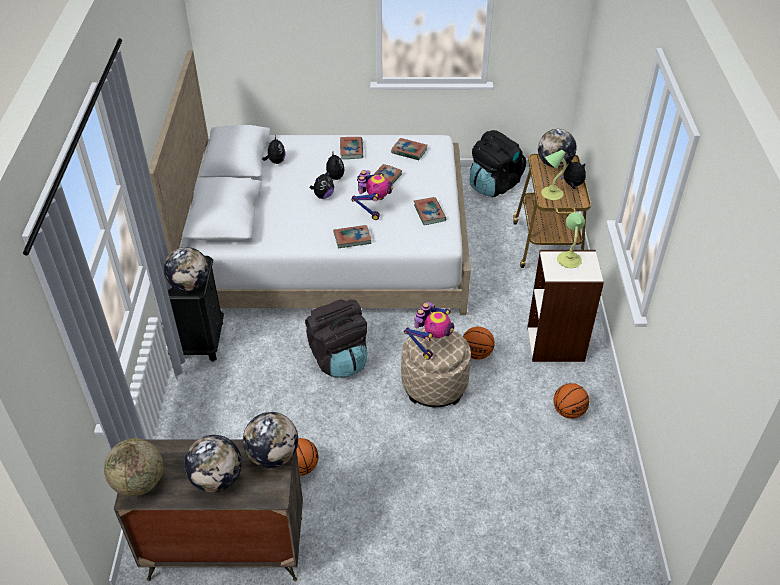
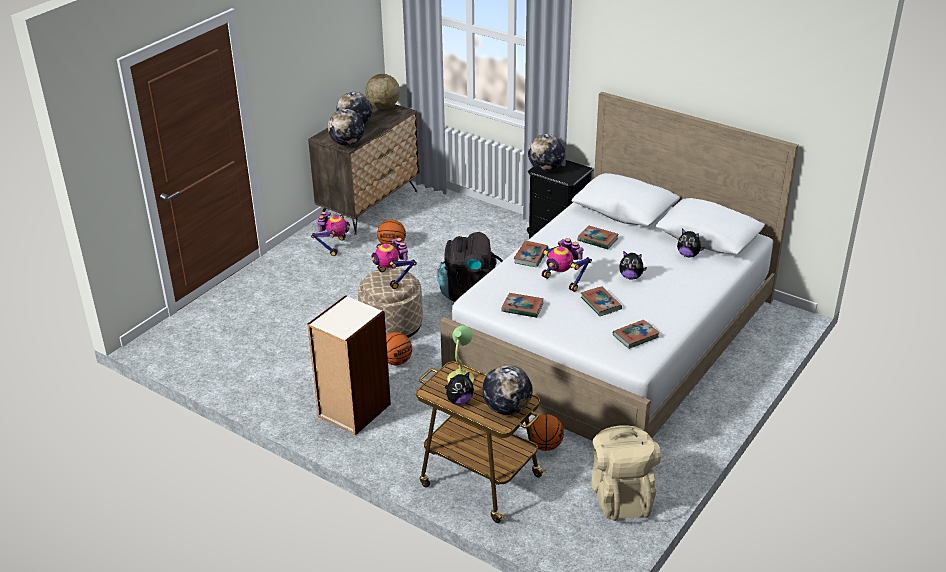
camera: 125 degrees right, 10 degrees down
(323, 196) = (607, 262): plush toy -> none
(341, 522) = (333, 246): none -> toy robot
(351, 150) = (670, 302): book -> book (597, 240)
(494, 185) = (621, 497): black backpack -> beige backpack
(568, 411) = (286, 379): basketball -> basketball (545, 446)
(569, 260) = (353, 319): table lamp -> none

